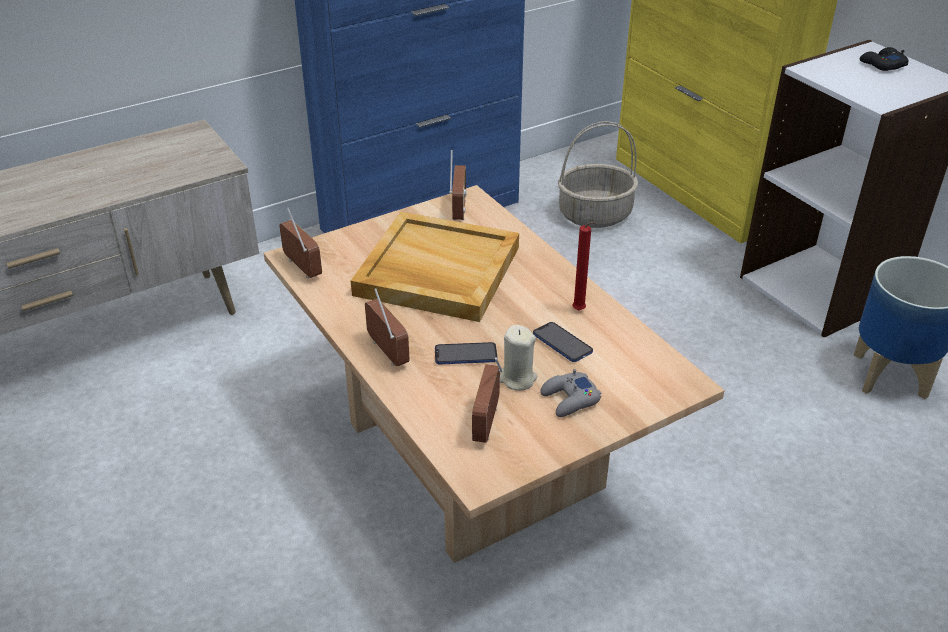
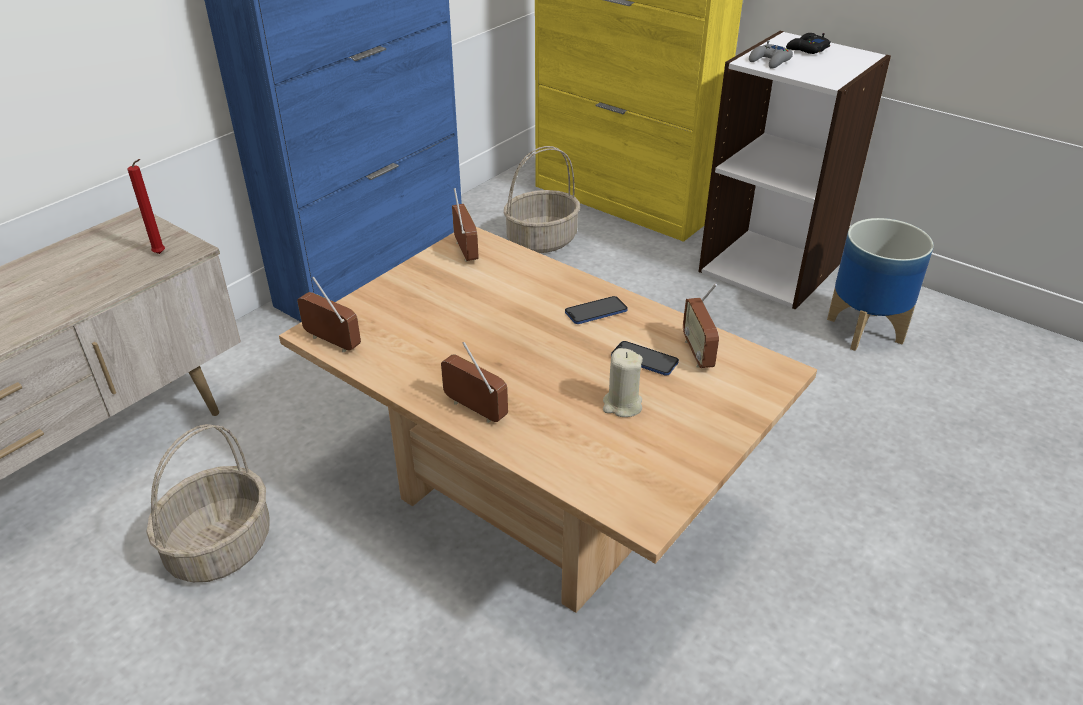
camera: 20 degrees left, 0 degrees up
(189, 424) = (220, 546): none -> basket
(436, 271) = (478, 316): beige tray -> none
(465, 355) = (557, 393): phone -> phone (596, 312)
(487, 423) = (619, 458): radio -> radio (698, 353)
(570, 399) = (685, 413): grey game controller -> grey game controller (770, 61)
(580, 311) = (642, 324): red candle -> red candle (161, 254)

